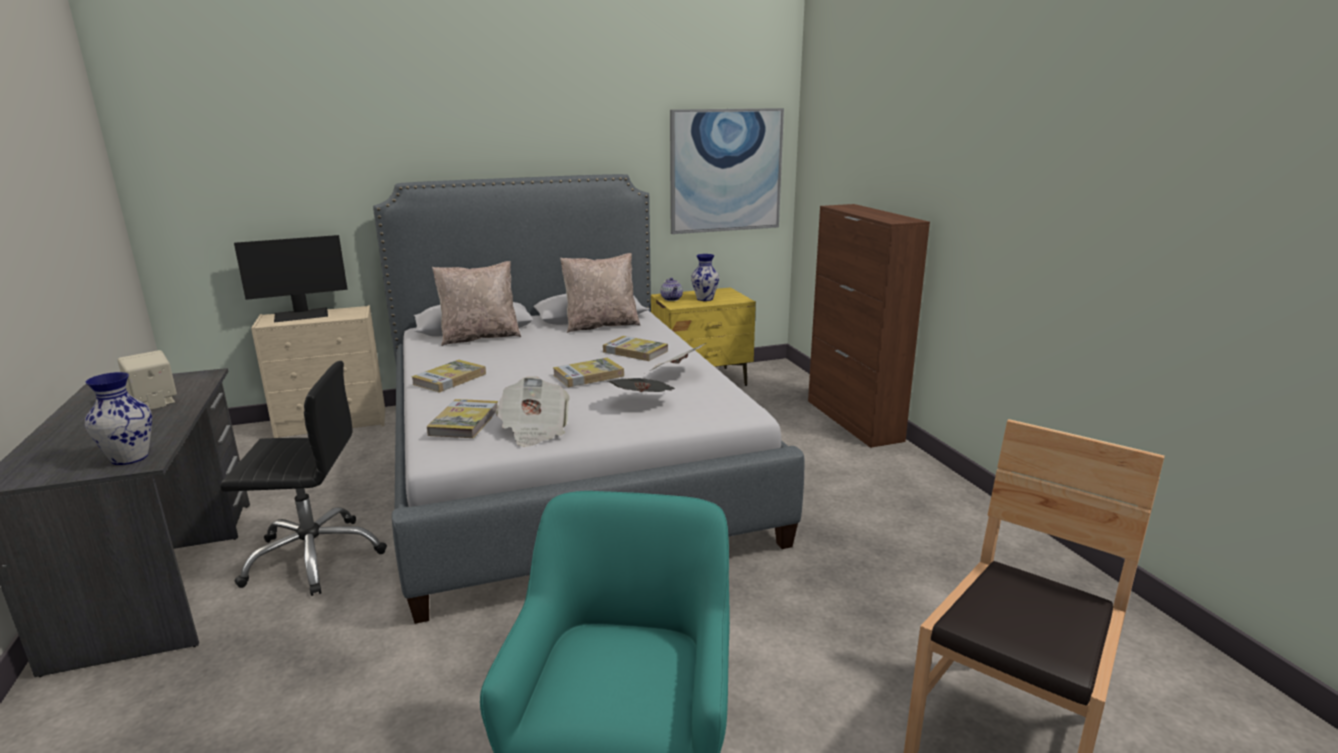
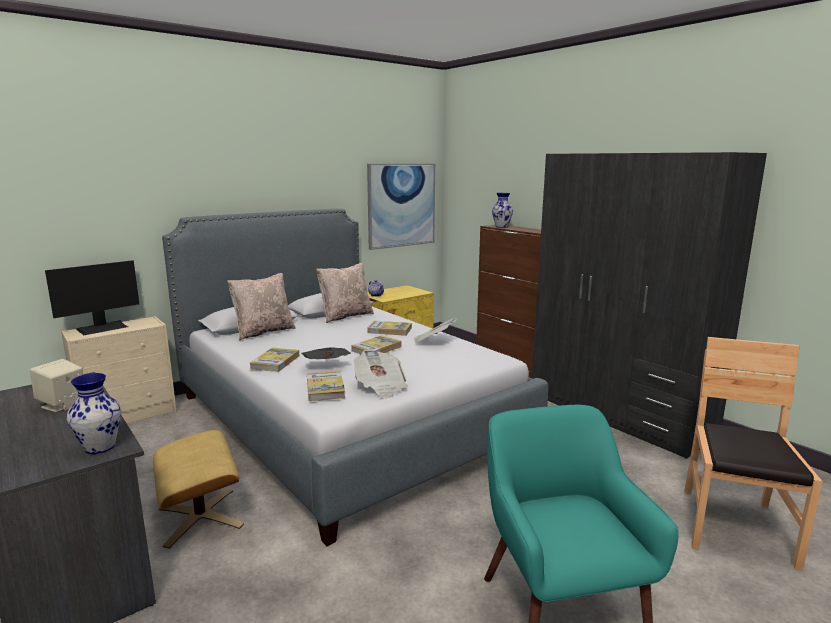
camera: 20 degrees left, 5 degrees down
(314, 557) = (201, 517): black office chair -> beige ottoman
(642, 403) = (433, 361): newspaper -> newspaper (327, 366)
(704, 299) = (398, 293): vase -> vase (501, 227)
(960, 520) = (618, 414): none -> grey wardrobe

